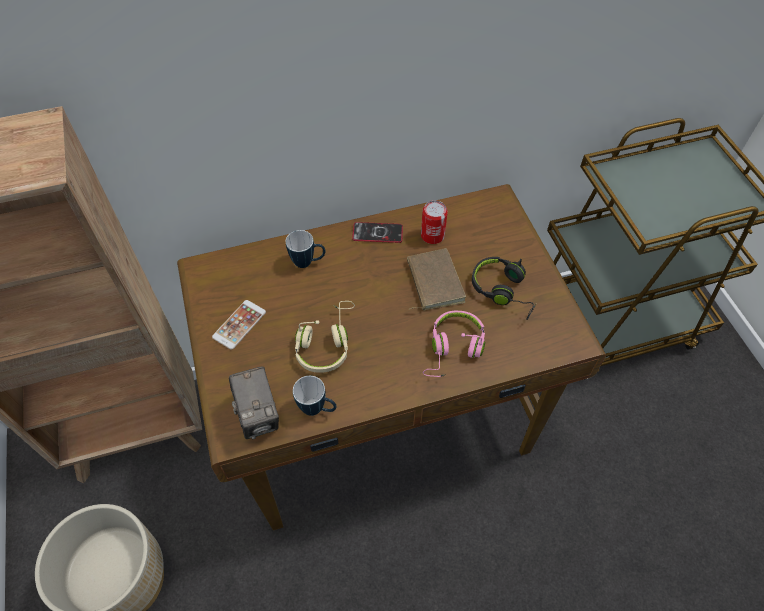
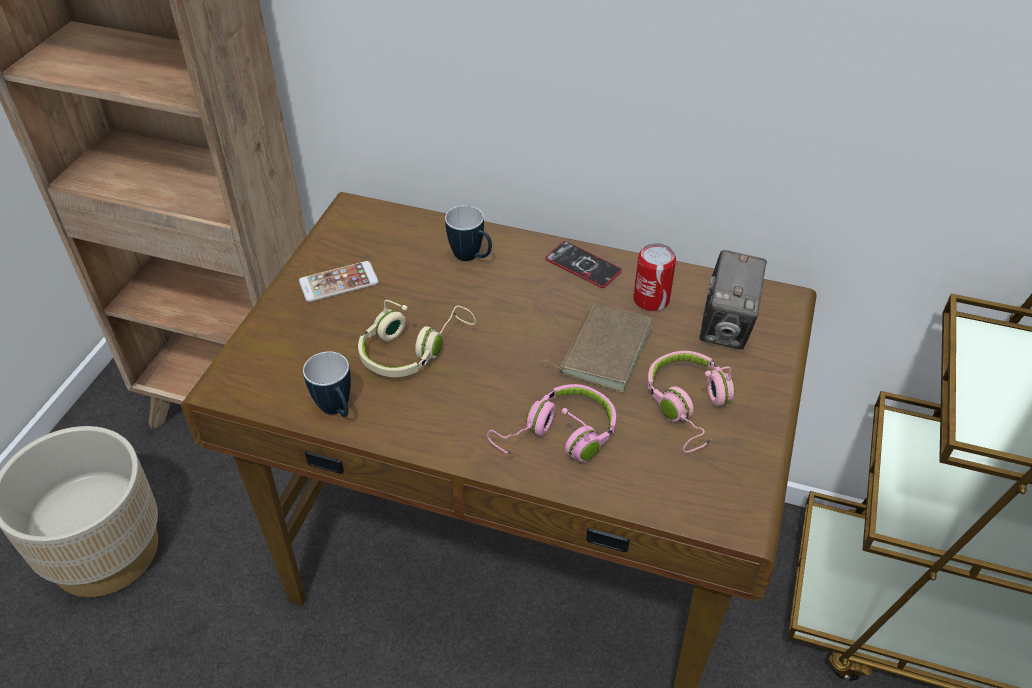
camera: 35 degrees right, 10 degrees down
(258, 415) = (271, 381): camera -> camera (726, 327)
(503, 291) = (689, 407): black headphones -> pink headphones

